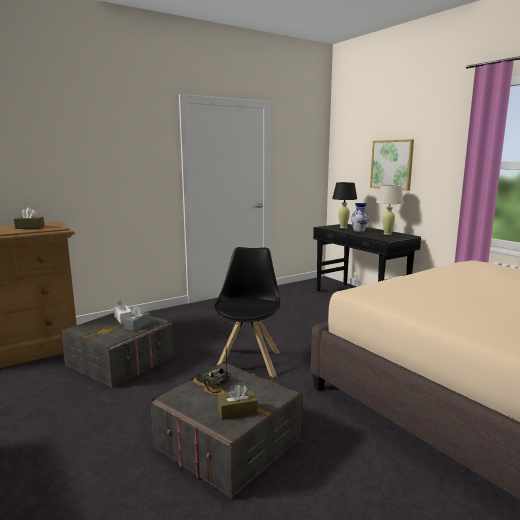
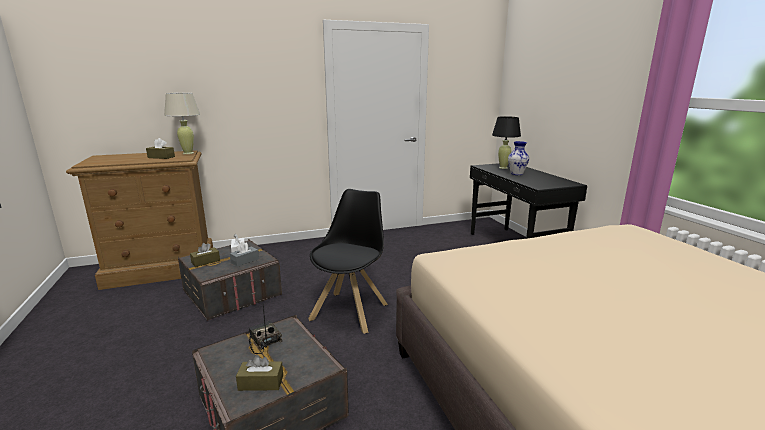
camera: 15 degrees right, 5 degrees up
(96, 330) = (205, 261): none -> brown tissue box
(387, 234) = (548, 179): beige table lamp -> beige table lamp (188, 153)
(391, 164) = (563, 97): picture -> none

